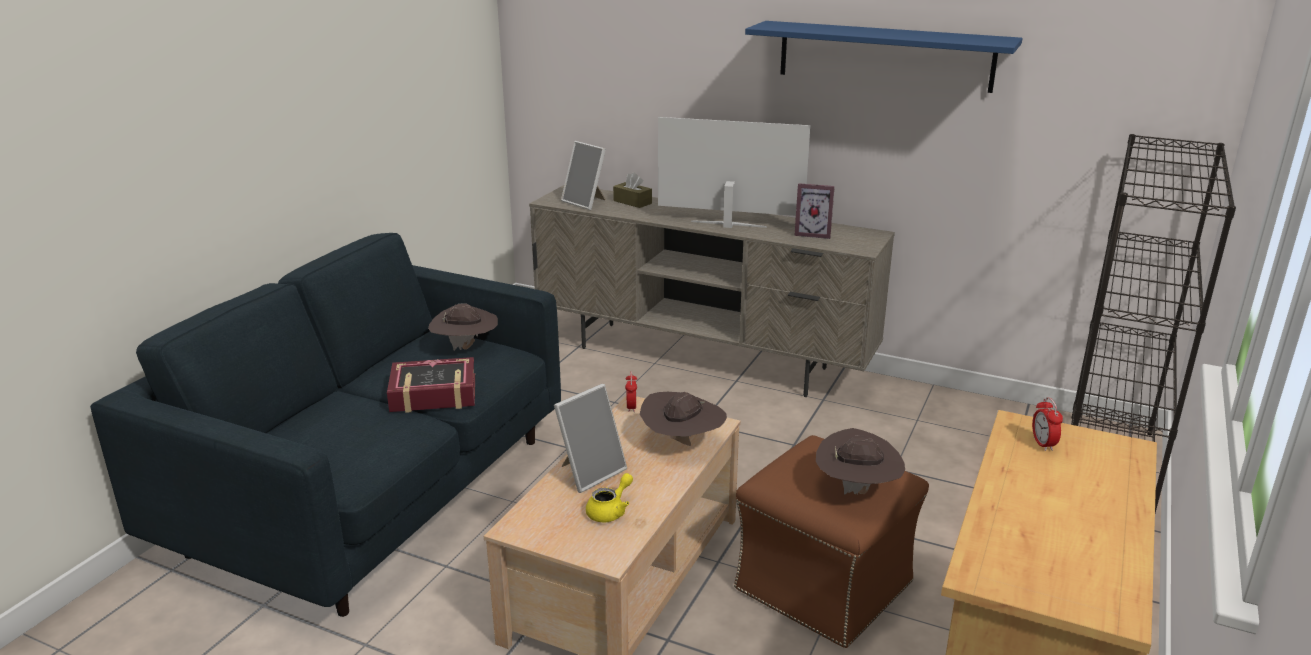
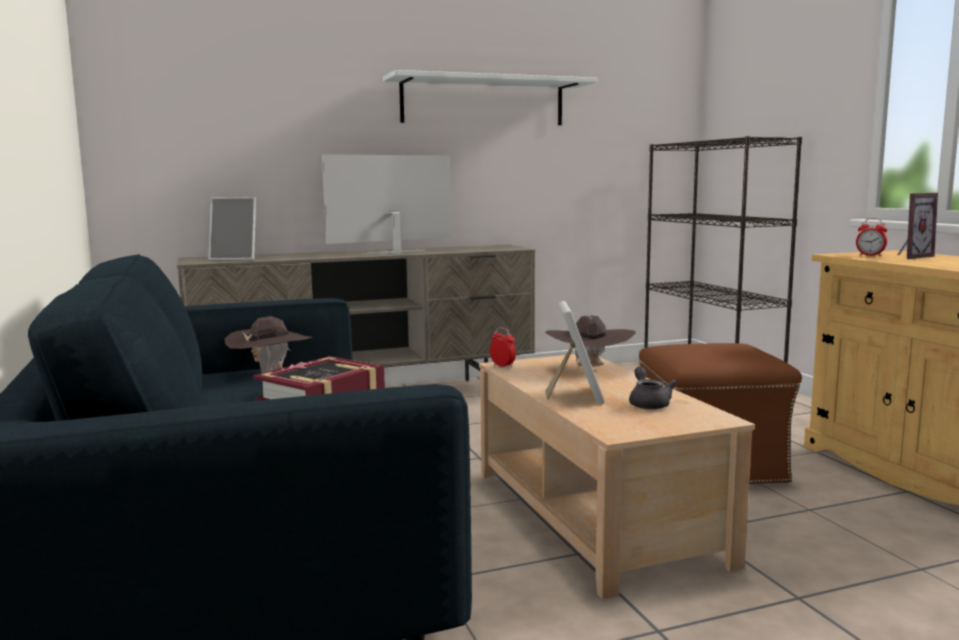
camera: 45 degrees left, 15 degrees down
(610, 511) = (648, 404): yellow teapot -> grey teapot
(632, 202) = (278, 255): brown tissue box -> none
(813, 233) = (465, 249): picture frame -> picture frame (909, 256)
(857, 490) = (743, 351): brown hat -> none
(884, 56) = (483, 102): blue shelf -> white shelf

